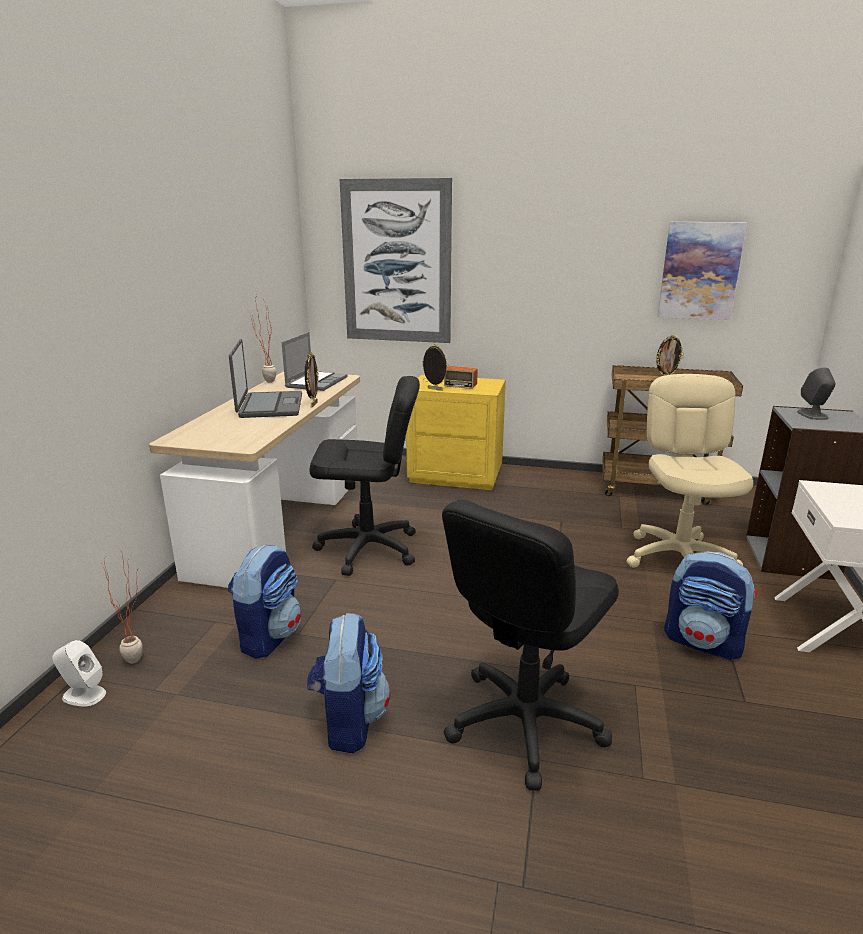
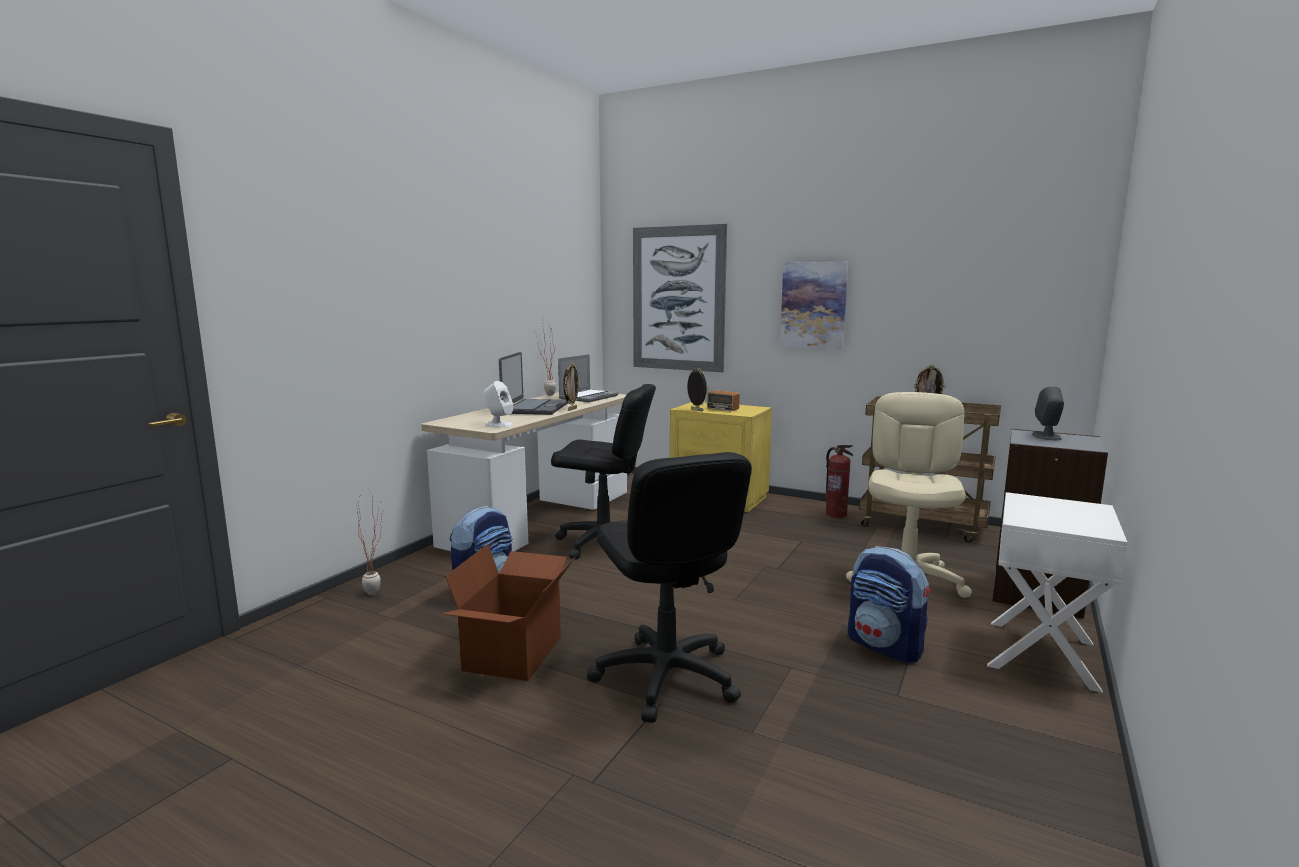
camera: 15 degrees right, 10 degrees down
(83, 695) = (325, 609): white speaker -> white speaker (498, 425)
(349, 721) = (515, 654): backpack -> cardboard box
(524, 722) = (666, 677): black office chair -> black office chair turned 75 degrees counterclockwise
(575, 484) = (836, 514): none -> fire extinguisher
(699, 271) = (962, 304): picture -> picture (813, 305)

